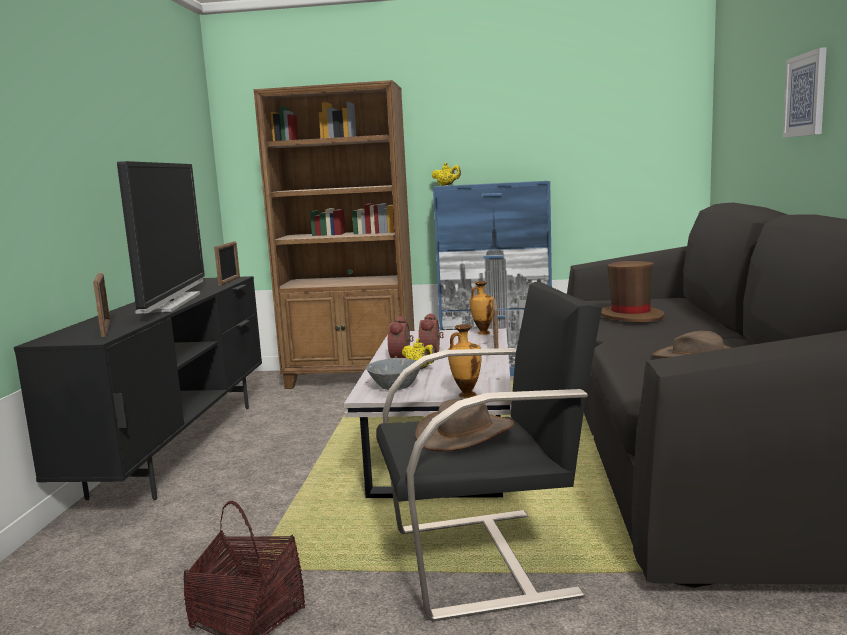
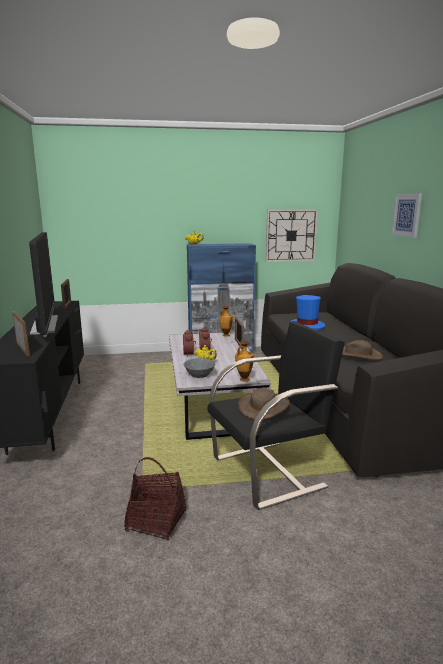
camera: 15 degrees left, 5 degrees up
(352, 379) = (136, 360): brown bookcase -> none
(621, 164) = (291, 235): none -> wall clock
(630, 316) = (307, 325): brown hat -> blue hat

